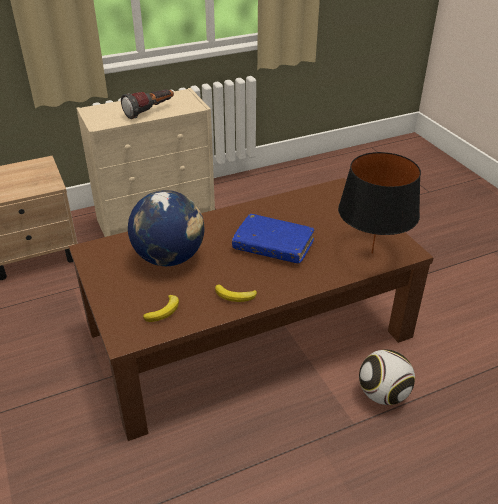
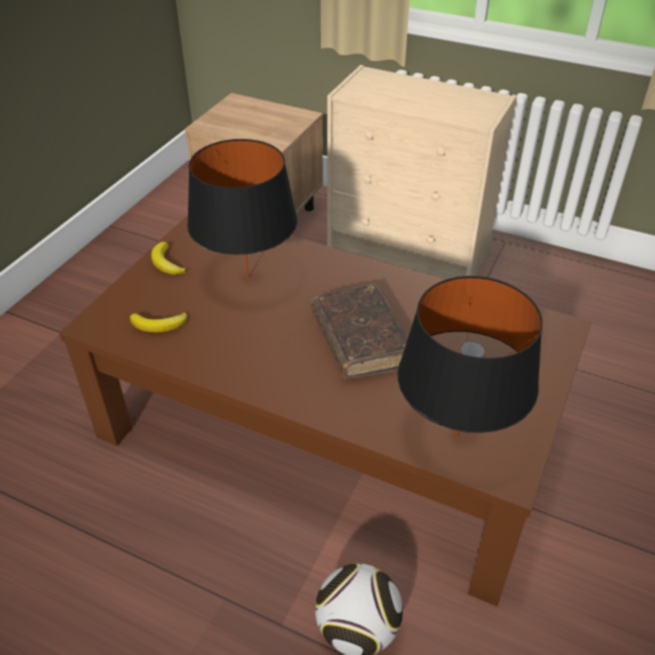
camera: 50 degrees right, 5 degrees up
(150, 112) = (421, 103): flashlight -> none
(169, 258) = (248, 278): globe -> black table lamp
(235, 296) = (236, 361): banana -> banana (167, 263)
(273, 246) = (360, 340): blue book -> brown book

